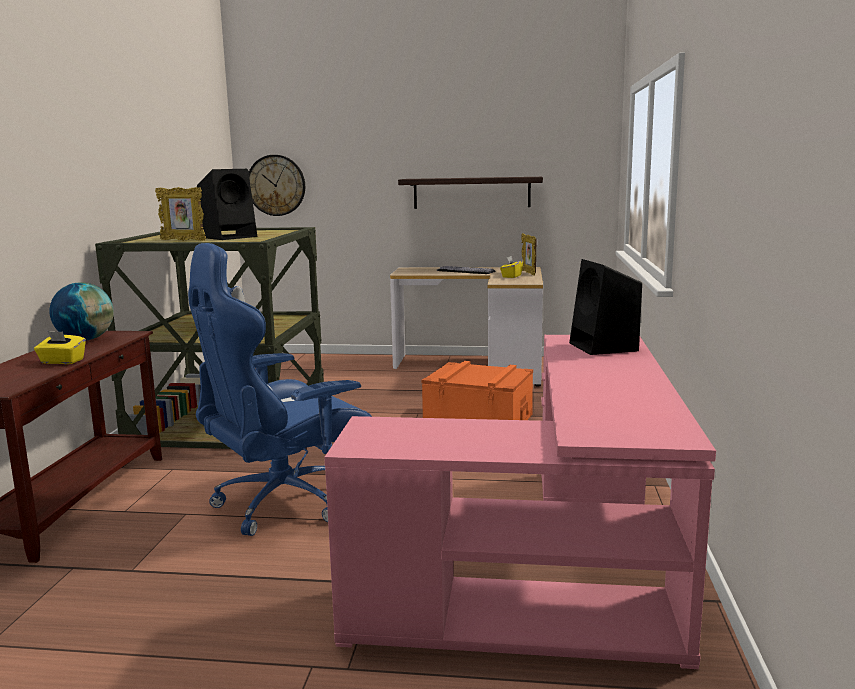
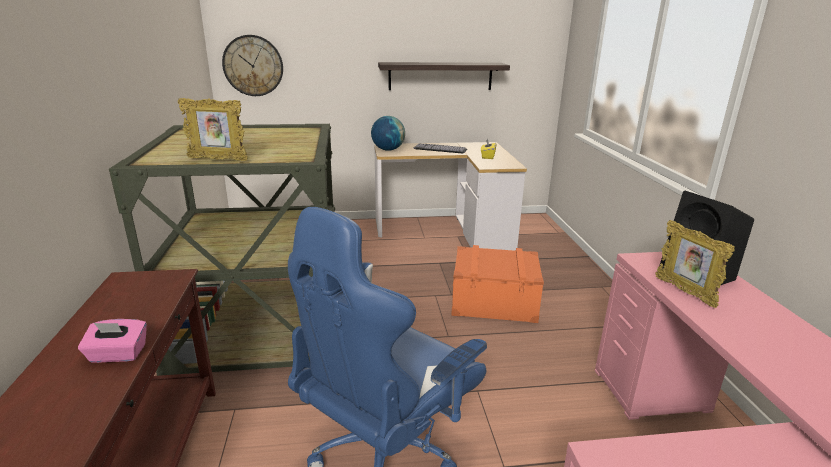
camera: 15 degrees left, 10 degrees up
(62, 361) = (118, 355): yellow tissue box -> pink tissue box
(85, 339) = (123, 295): globe -> globe (388, 150)
(230, 237) = (260, 146): black speaker -> none
(528, 273) = (497, 151): picture frame -> picture frame (685, 292)

